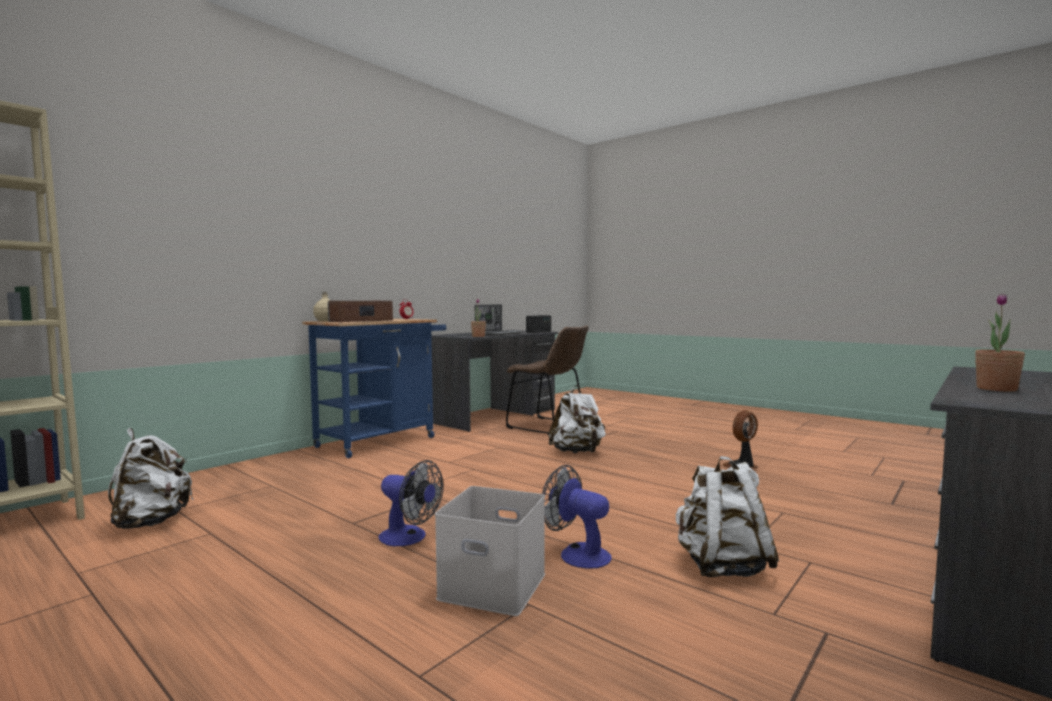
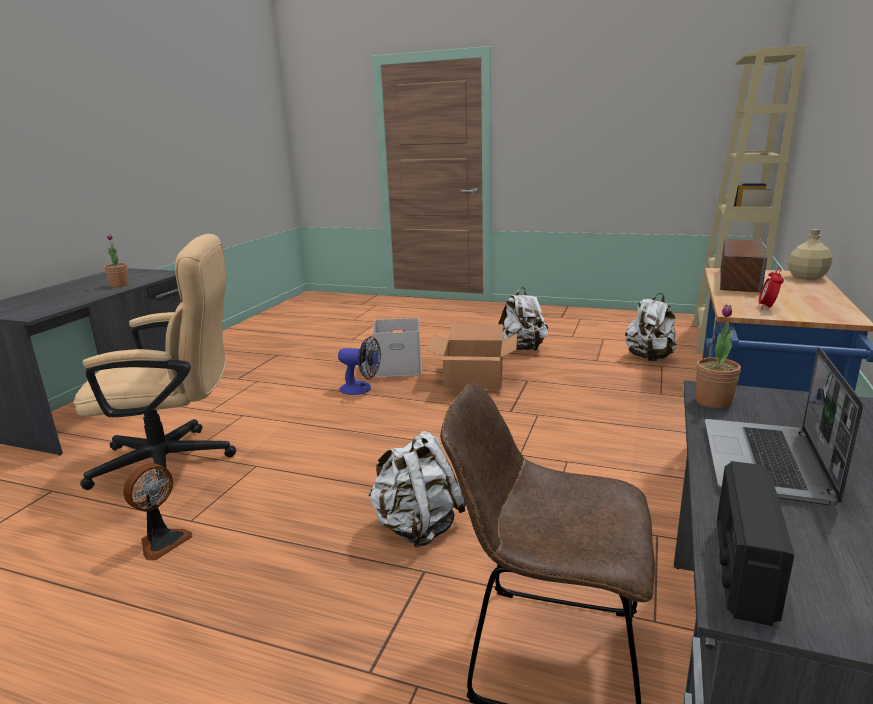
camera: 160 degrees right, 15 degrees up
(409, 538) = (474, 379): fan -> cardboard box
(722, 567) = (271, 397): white backpack -> white backpack (522, 349)
(787, 508) = (177, 461): none -> beige office chair

